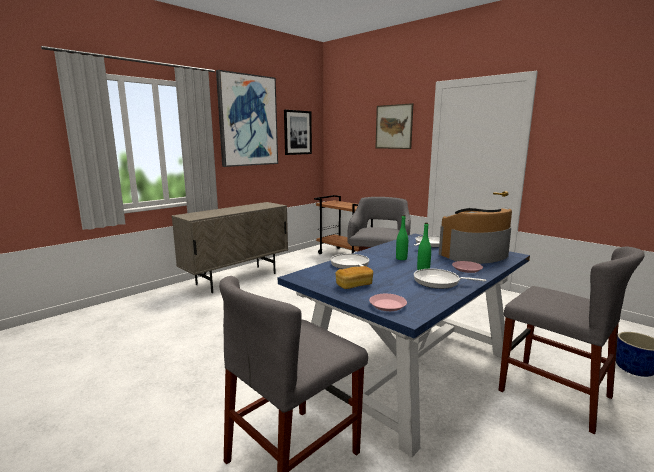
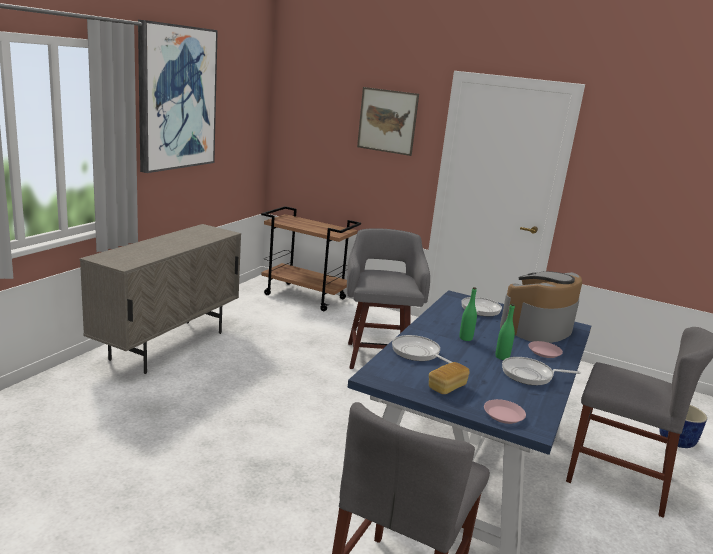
camera: 20 degrees left, 5 degrees up
(297, 132) = (238, 112): picture -> none

